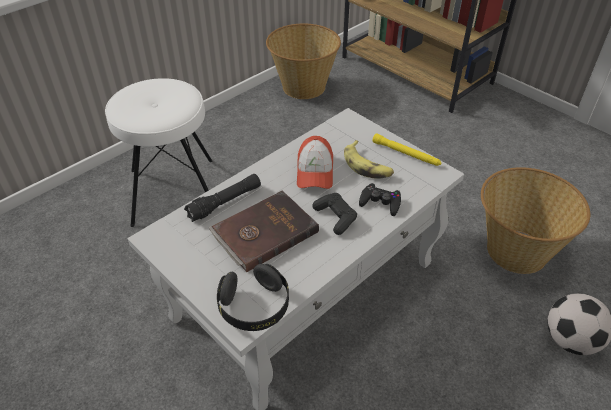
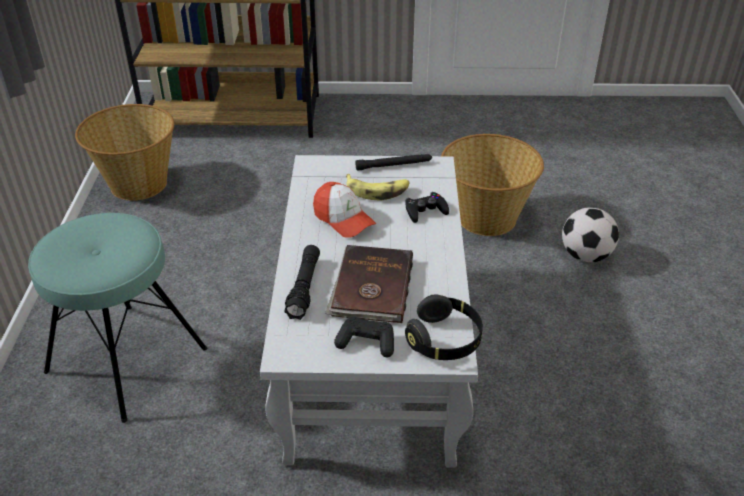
camera: 45 degrees left, 5 degrees down
(174, 191) = (127, 360): white stool -> turquoise stool
(335, 217) = (408, 241): black game controller -> black game controller (366, 343)
(406, 154) = (394, 165): yellow flashlight -> black flashlight

